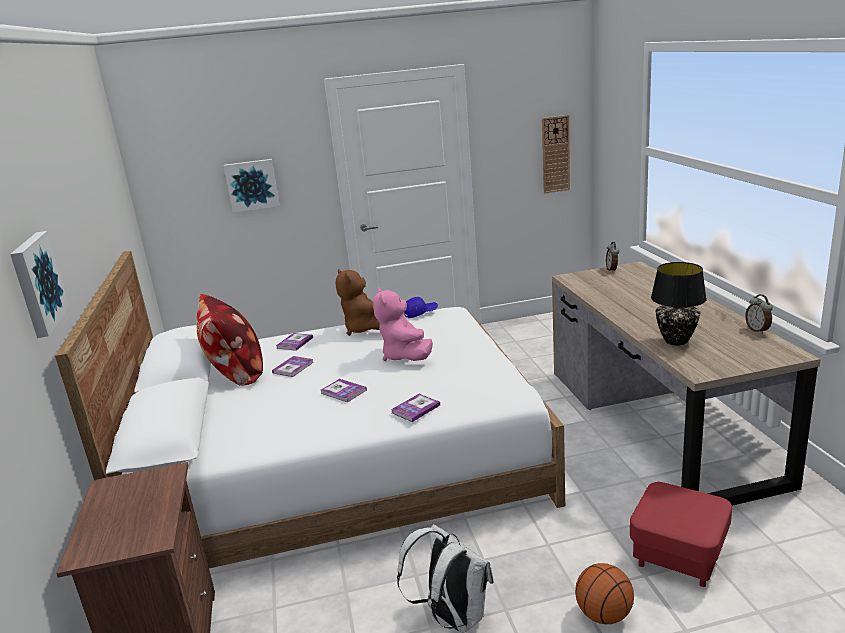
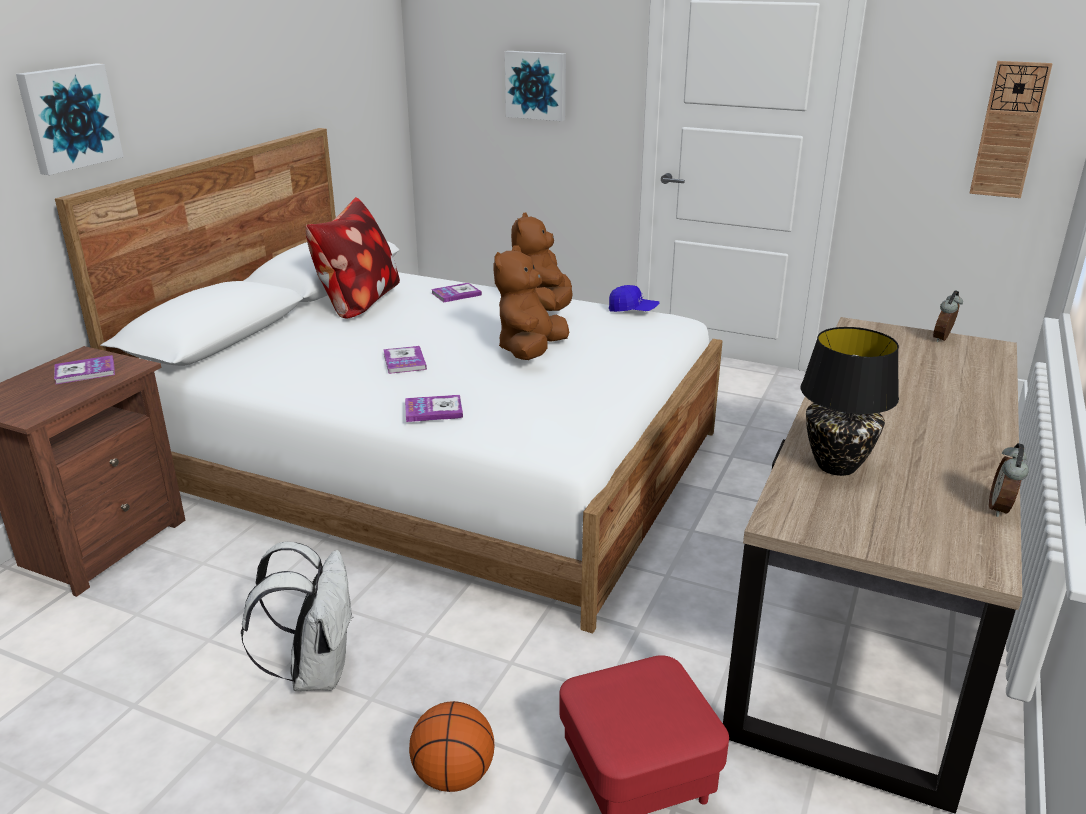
camera: 35 degrees right, 5 degrees up
(293, 367) = (411, 318): book -> book (85, 371)
(405, 356) = (531, 351): pink plush toy -> brown plush toy

